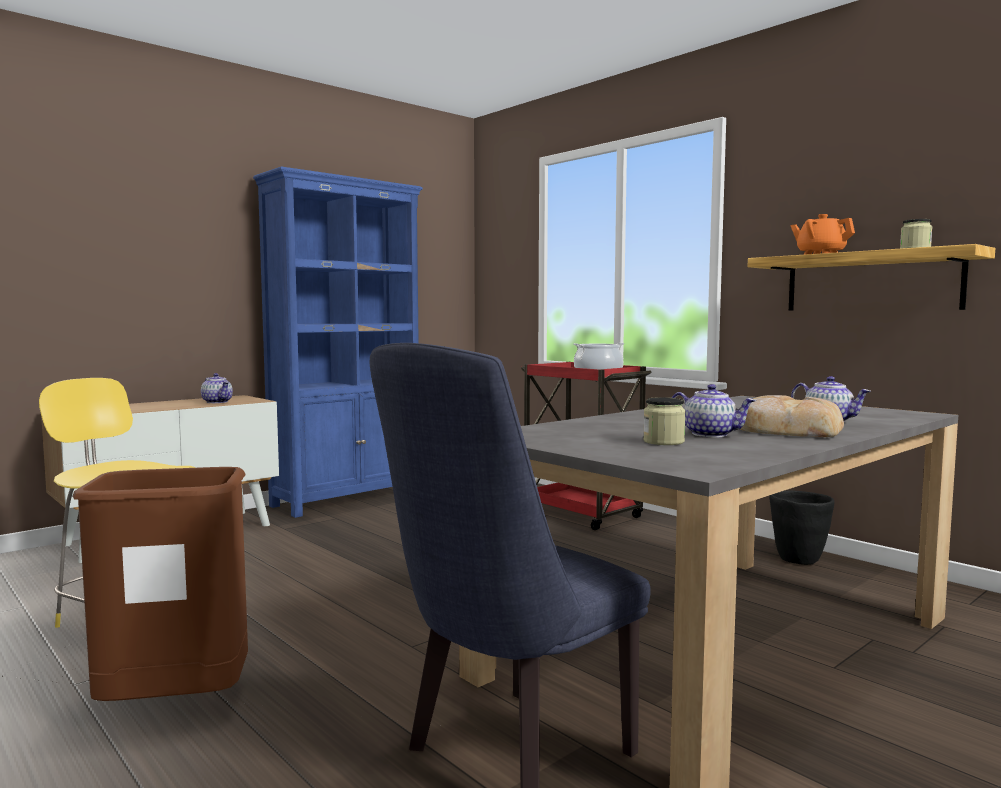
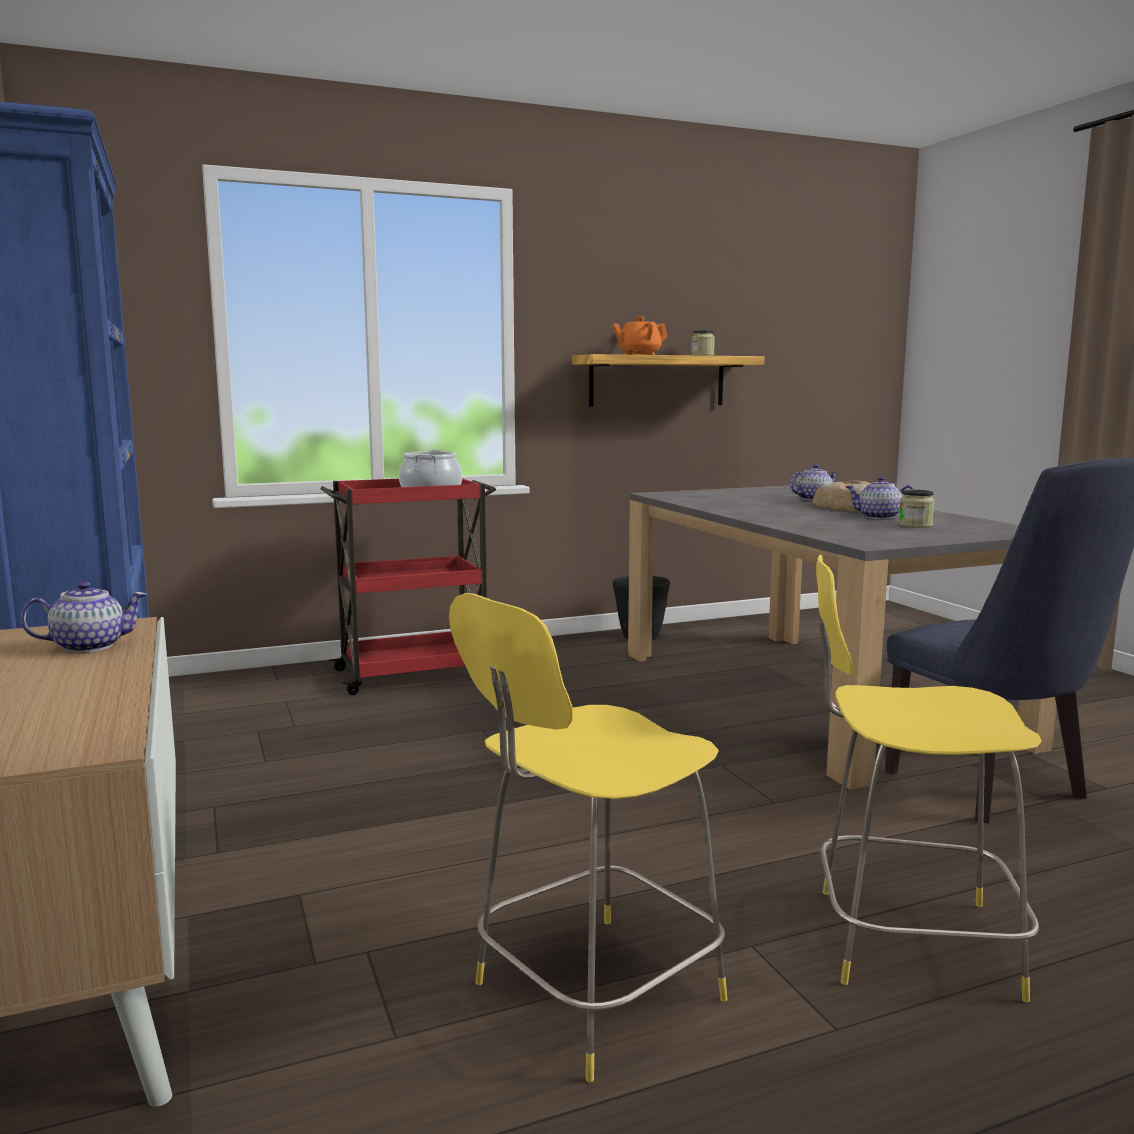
camera: 70 degrees left, 5 degrees up
(176, 706) = (906, 940): brown trash can -> yellow stool
(710, 434) = (878, 517): teapot -> teapot turned 120 degrees counterclockwise

